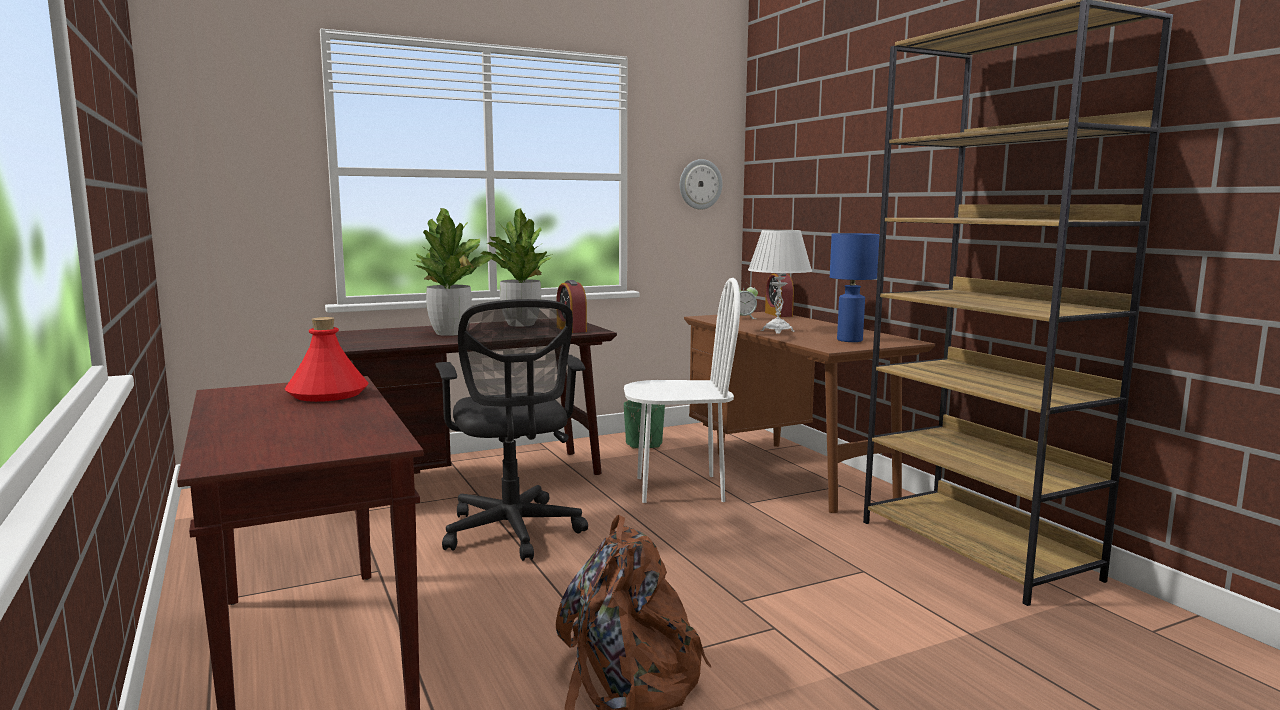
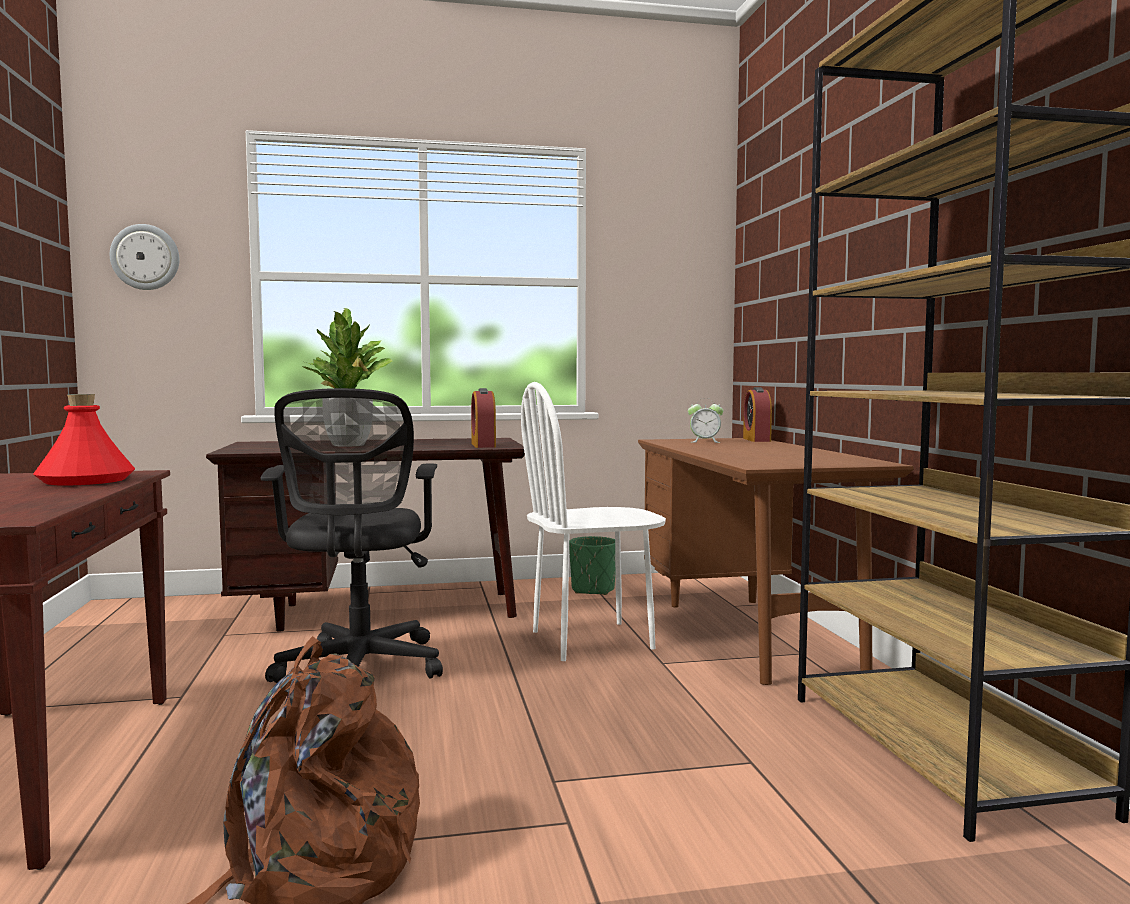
camera: 15 degrees right, 5 degrees down
(521, 324) = (440, 441): potted plant -> none
(679, 489) = (592, 640): white chair -> white chair turned 150 degrees clockwise
(700, 184) = (677, 291): wall clock -> wall clock (145, 257)
(777, 331) = (722, 451): white table lamp -> none
(850, 340) = (799, 460): blue table lamp -> none

